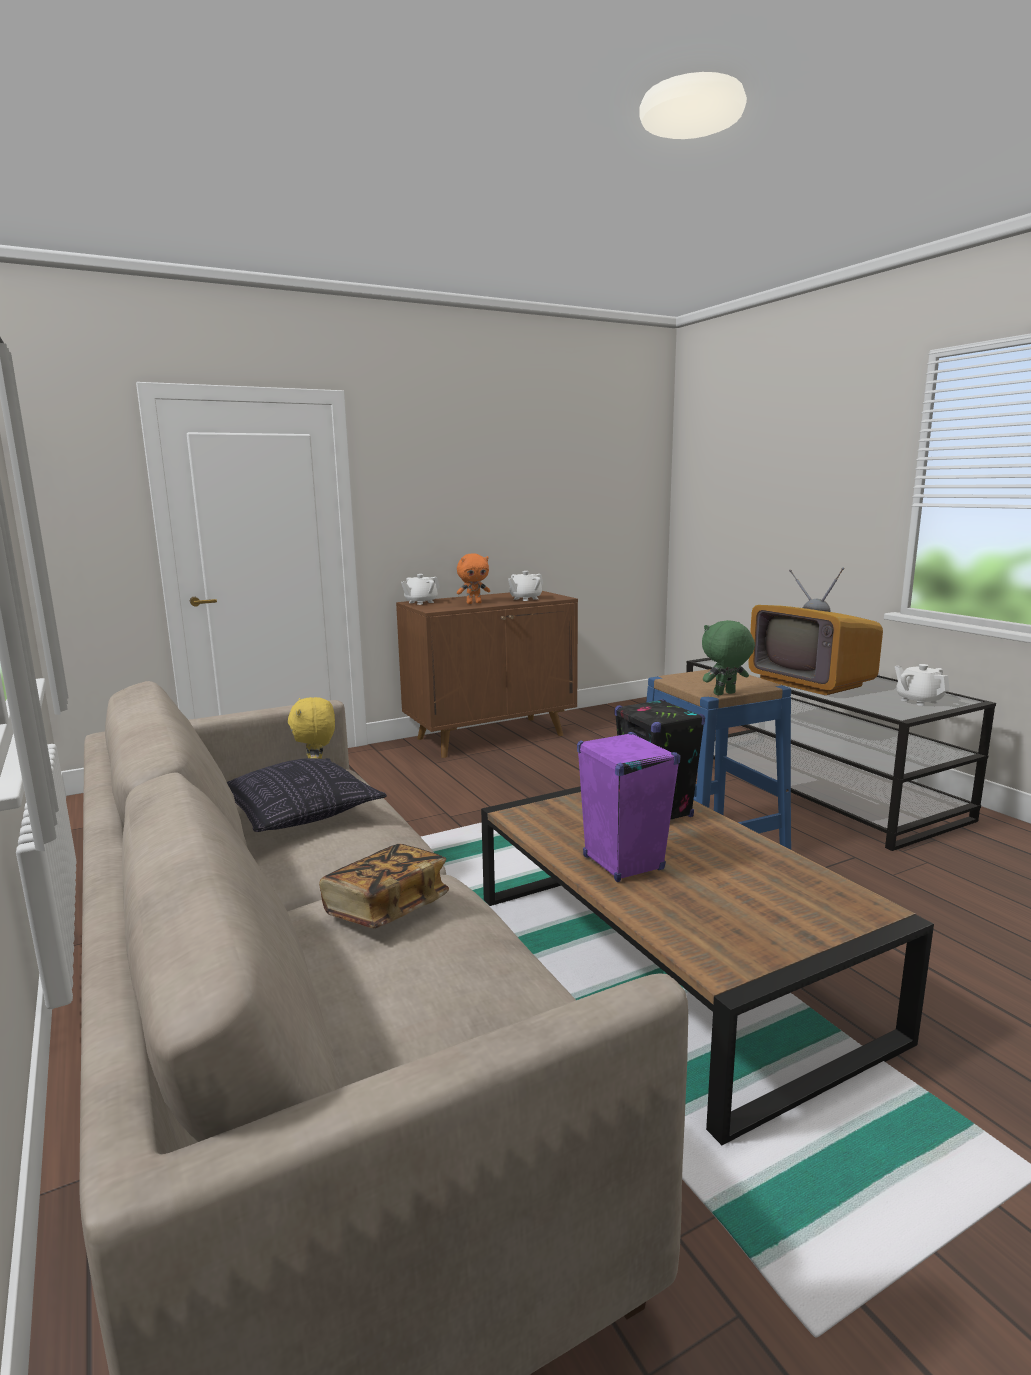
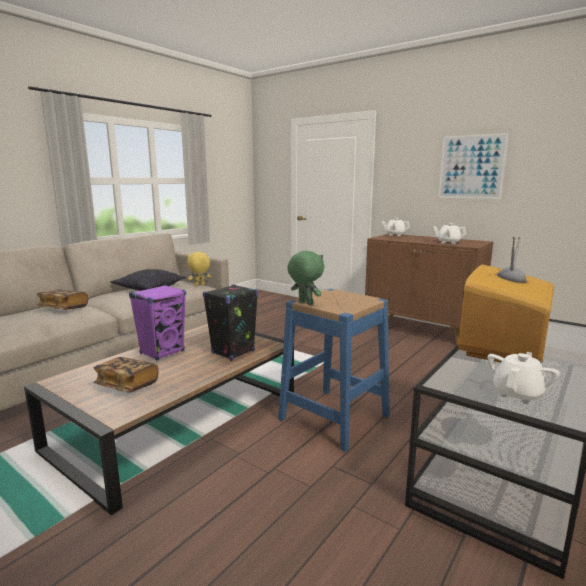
camera: 65 degrees right, 0 degrees up
(474, 603) = (412, 239): orange plush toy -> none
(501, 490) = (471, 167): none -> picture
(762, 898) = (127, 385): none -> book

